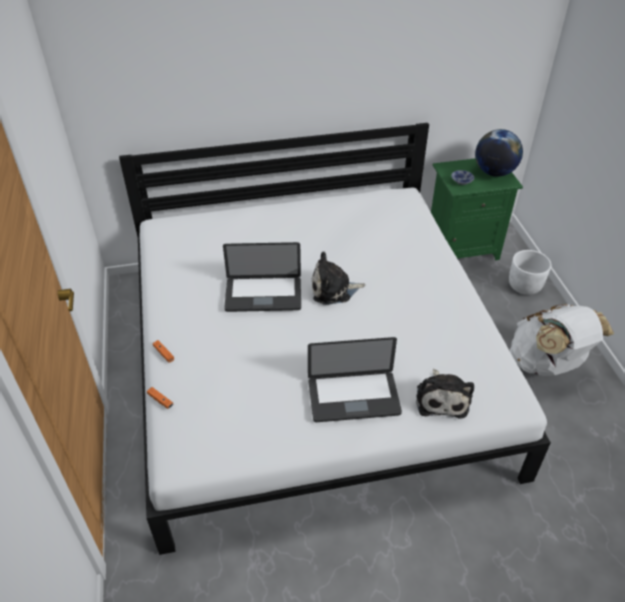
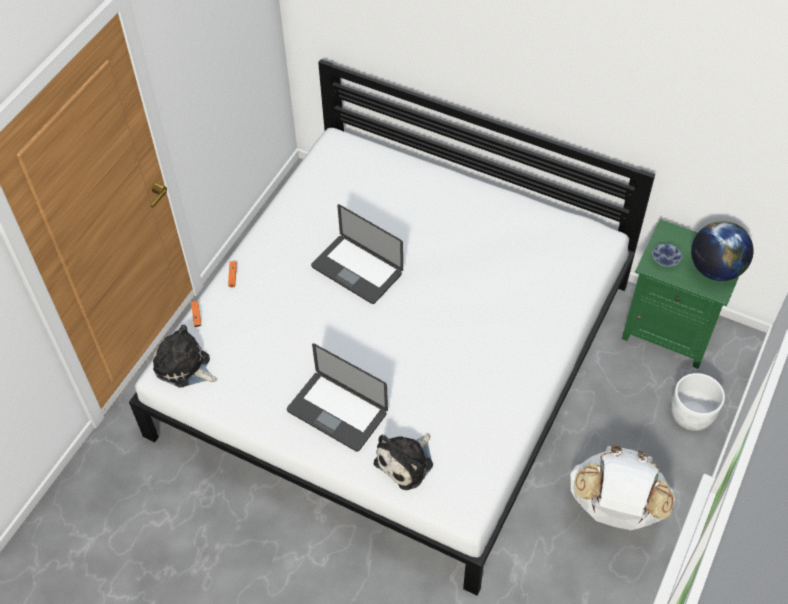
camera: 40 degrees right, 10 degrees up
(333, 289) = (422, 302): plush toy -> plush toy (184, 367)

